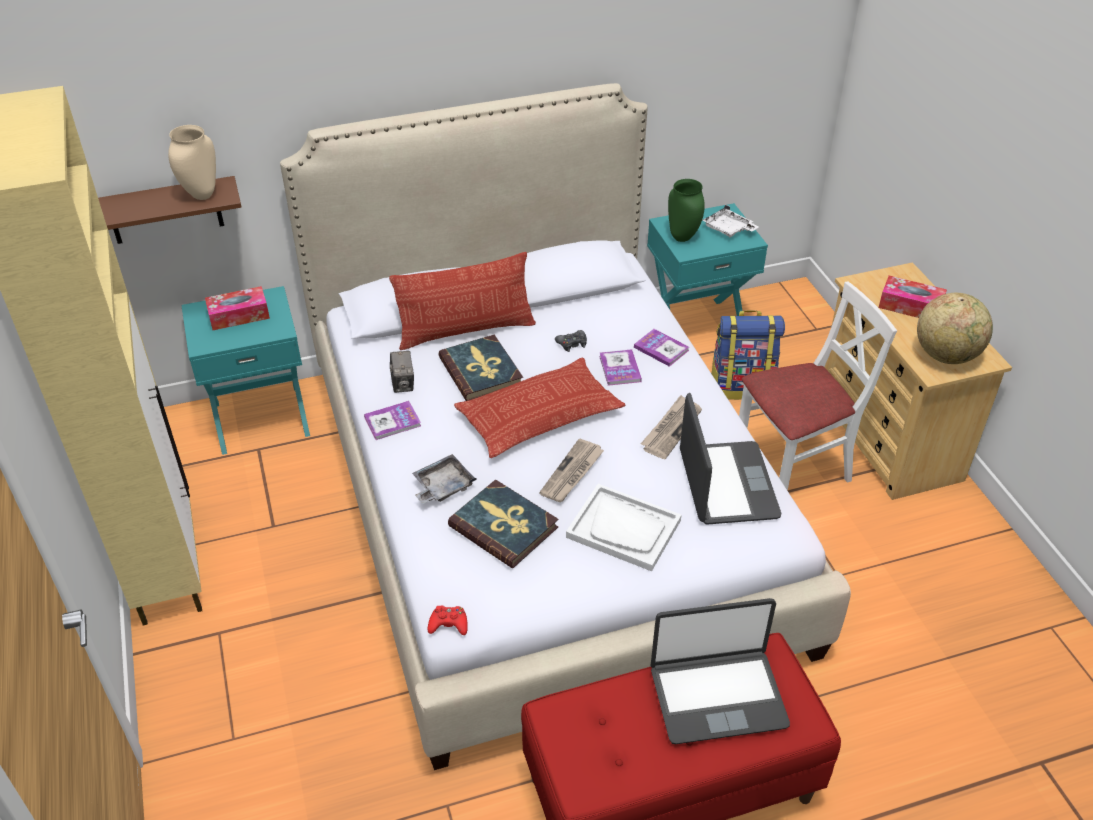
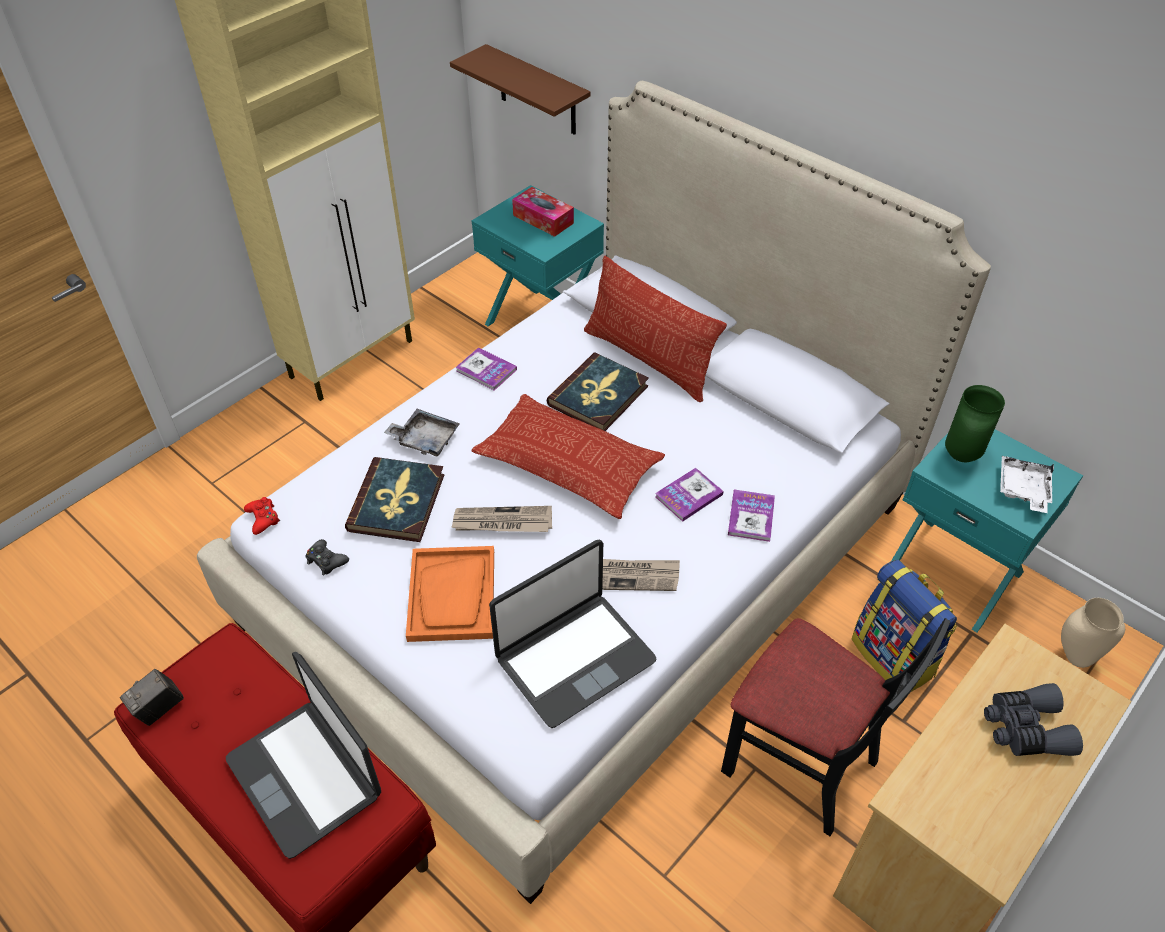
camera: 60 degrees right, 5 degrees up
(201, 195) = (545, 89): beige vase -> beige vase (1075, 656)
(403, 384) = (540, 354): camera -> camera (159, 708)
(572, 344) = (696, 442): black game controller -> black game controller (326, 561)
(624, 529) = (452, 595): white tray -> orange tray
(793, 468) = (801, 763): white chair -> black chair
(910, 306) = (1025, 728): tissue box -> grey binoculars
(946, 355) = (955, 806): globe -> none

